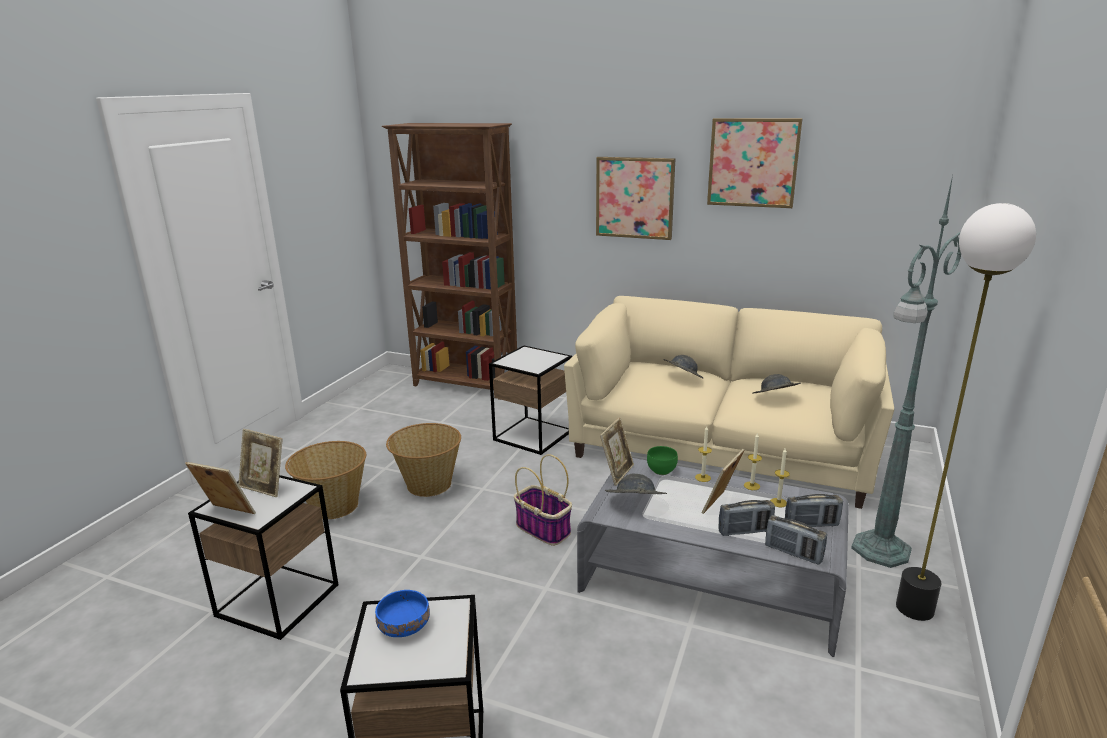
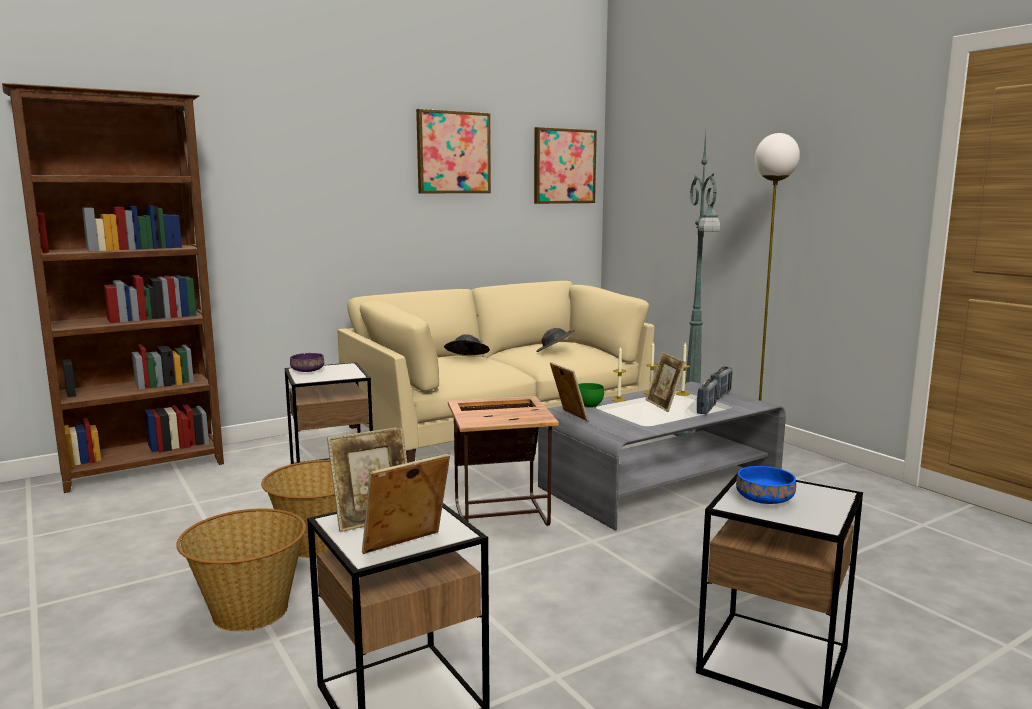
camera: 55 degrees left, 10 degrees down
(524, 353) = (307, 371): none -> purple bowl
(544, 529) = (503, 515): basket -> side table
(634, 504) = (626, 423): grey hat -> none
(635, 197) = (346, 190): picture -> picture (564, 166)
(793, 553) = (748, 407): radio -> none

